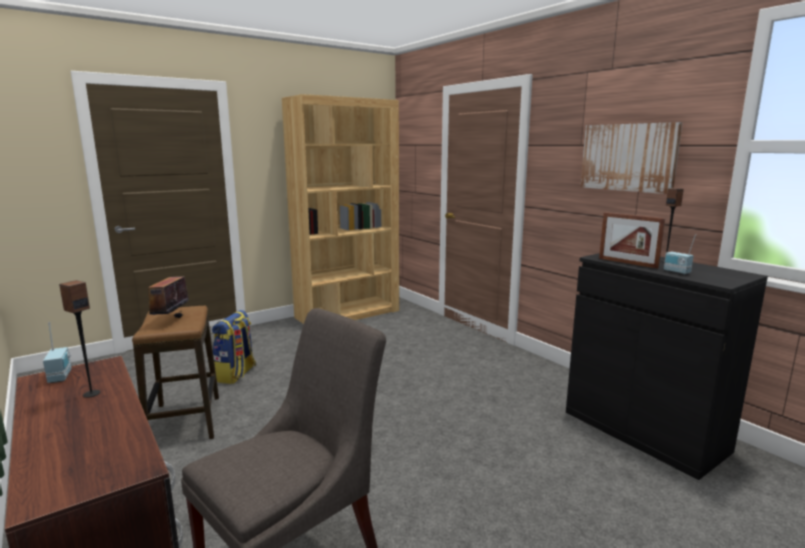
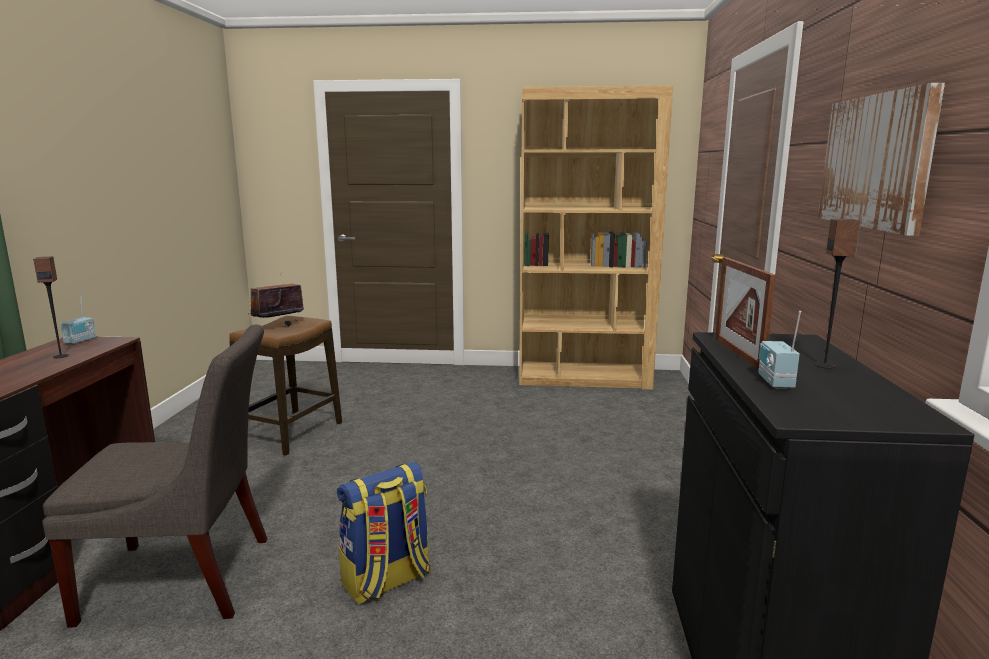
camera: 40 degrees right, 0 degrees up
(236, 374) = (385, 407): backpack -> backpack (386, 581)

